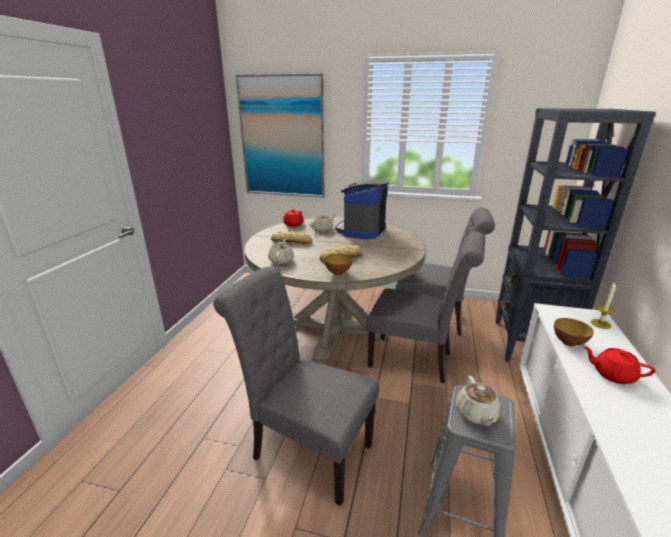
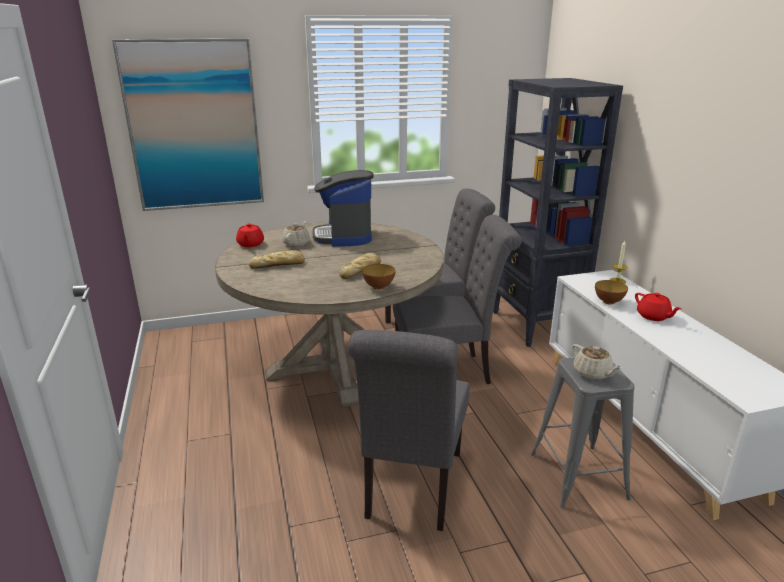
camera: 30 degrees left, 0 degrees up
(281, 260) = (297, 288): beige teapot -> none
(305, 449) = (411, 489): grey chair -> grey chair turned 75 degrees counterclockwise
(612, 374) = (653, 316): red teapot -> red teapot turned 120 degrees counterclockwise

